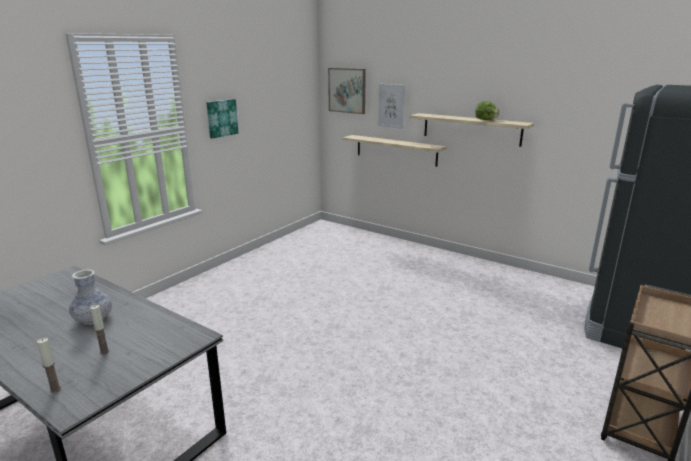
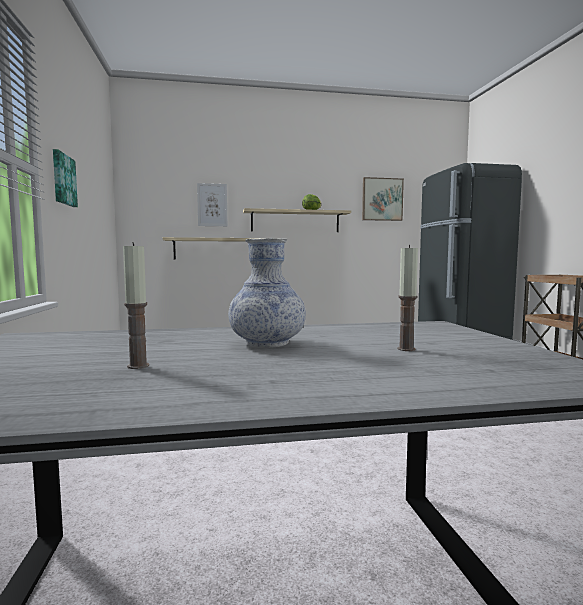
camera: 45 degrees left, 15 degrees down
(55, 389) = (514, 378): candle -> candle (138, 366)
(347, 90) = (156, 191): picture -> picture (382, 199)

